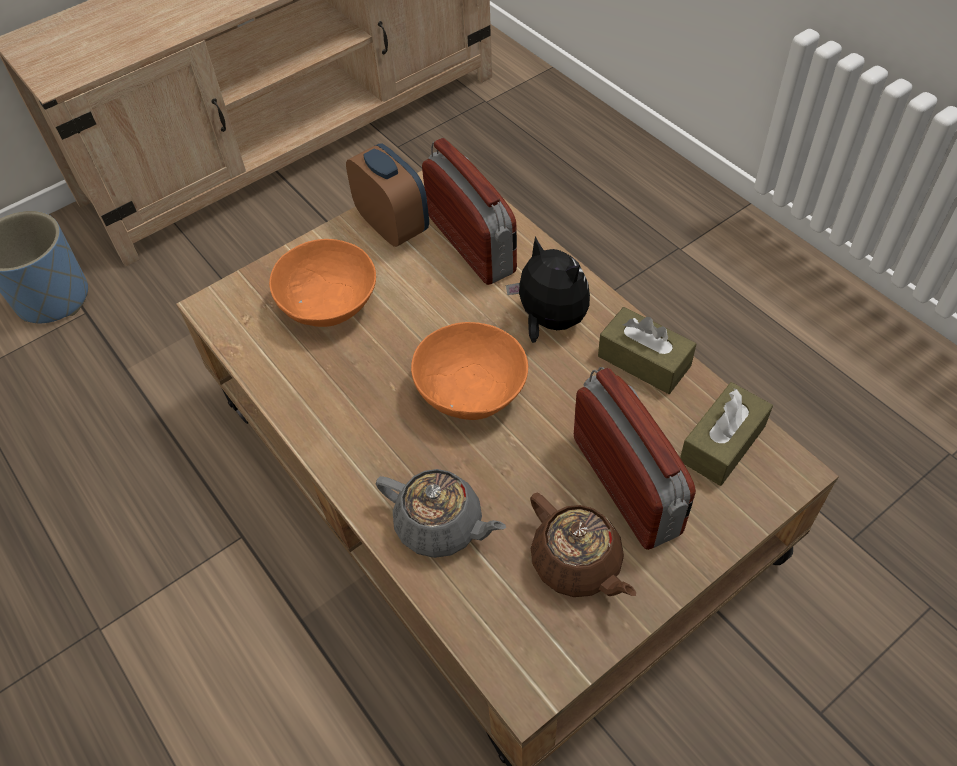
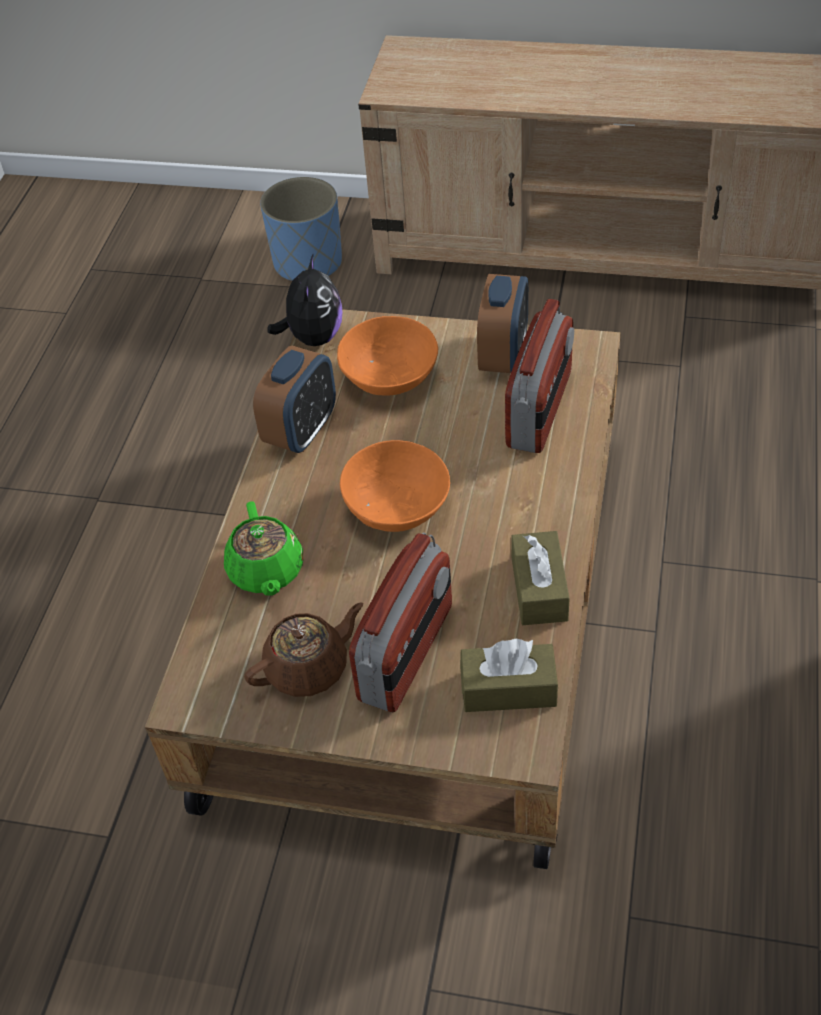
camera: 50 degrees right, 5 degrees down
(313, 398) = (301, 431): none -> alarm clock
(441, 525) = (266, 572): grey teapot -> green teapot
(549, 321) = (514, 507): plush toy -> plush toy (313, 337)
(577, 563) = (309, 668): brown teapot -> brown teapot turned 135 degrees counterclockwise

